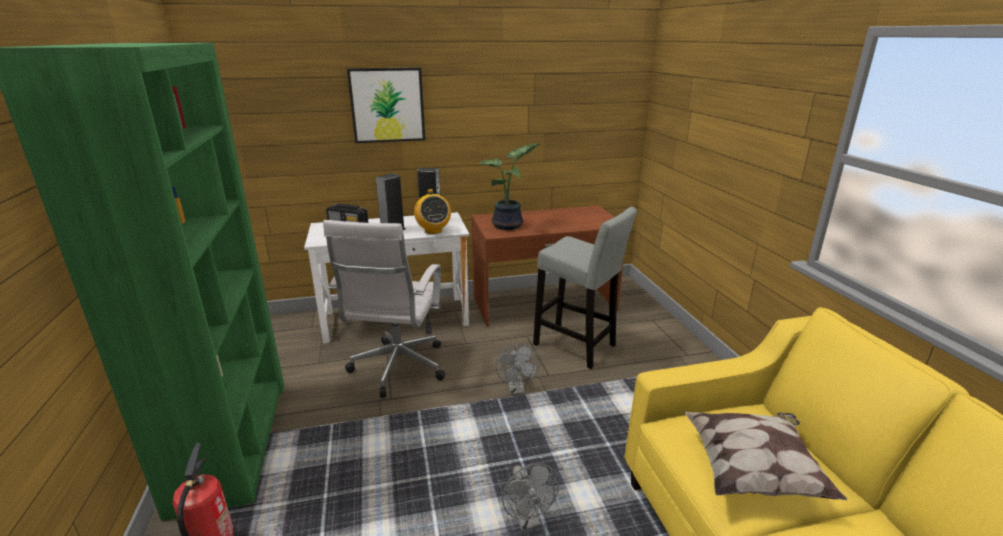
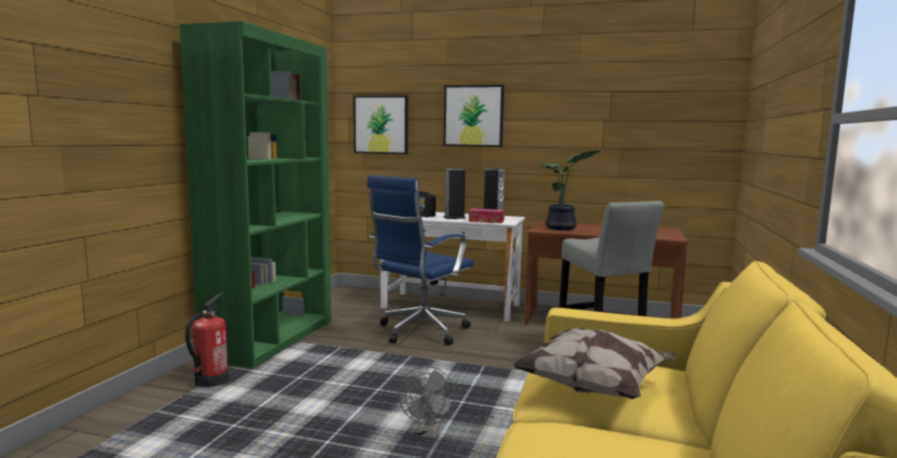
camera: 30 degrees right, 15 degrees down
(264, 121) = (381, 124): none -> picture
(397, 370) = (420, 332): white office chair -> blue office chair
(433, 231) = (486, 221): radio -> tissue box
(516, 390) = (507, 365): grey fan -> none

